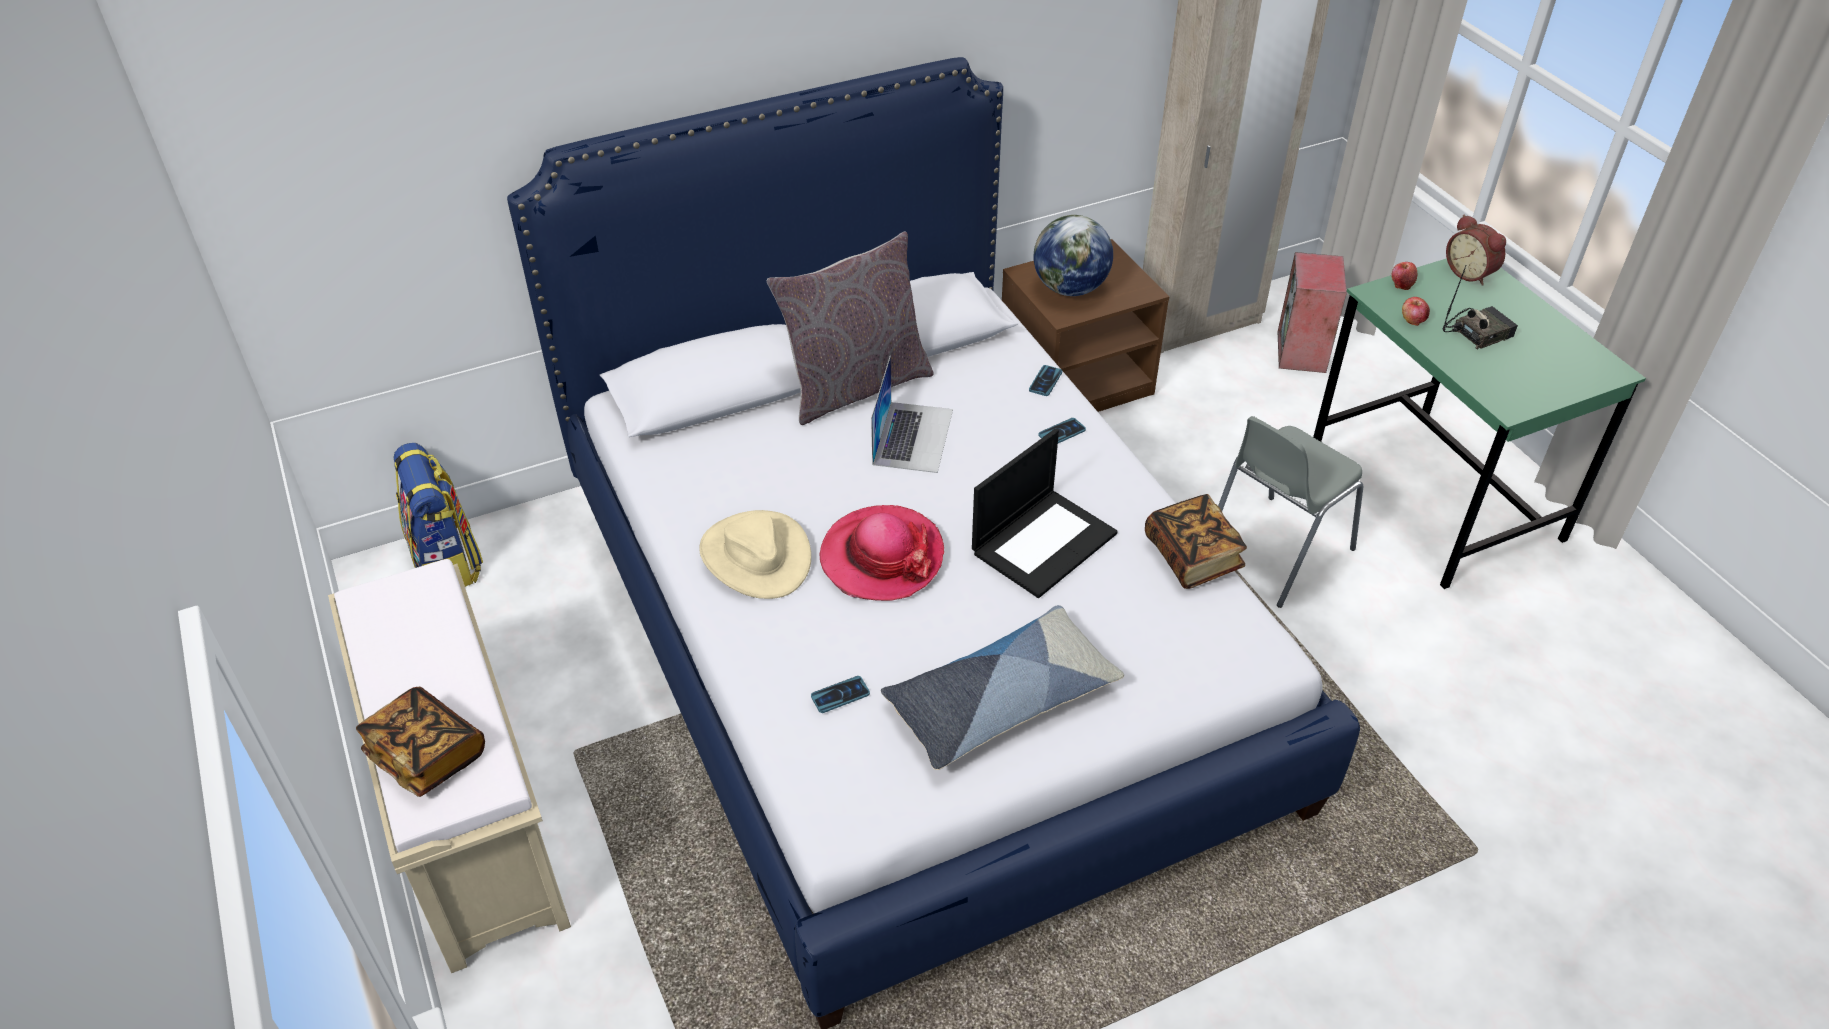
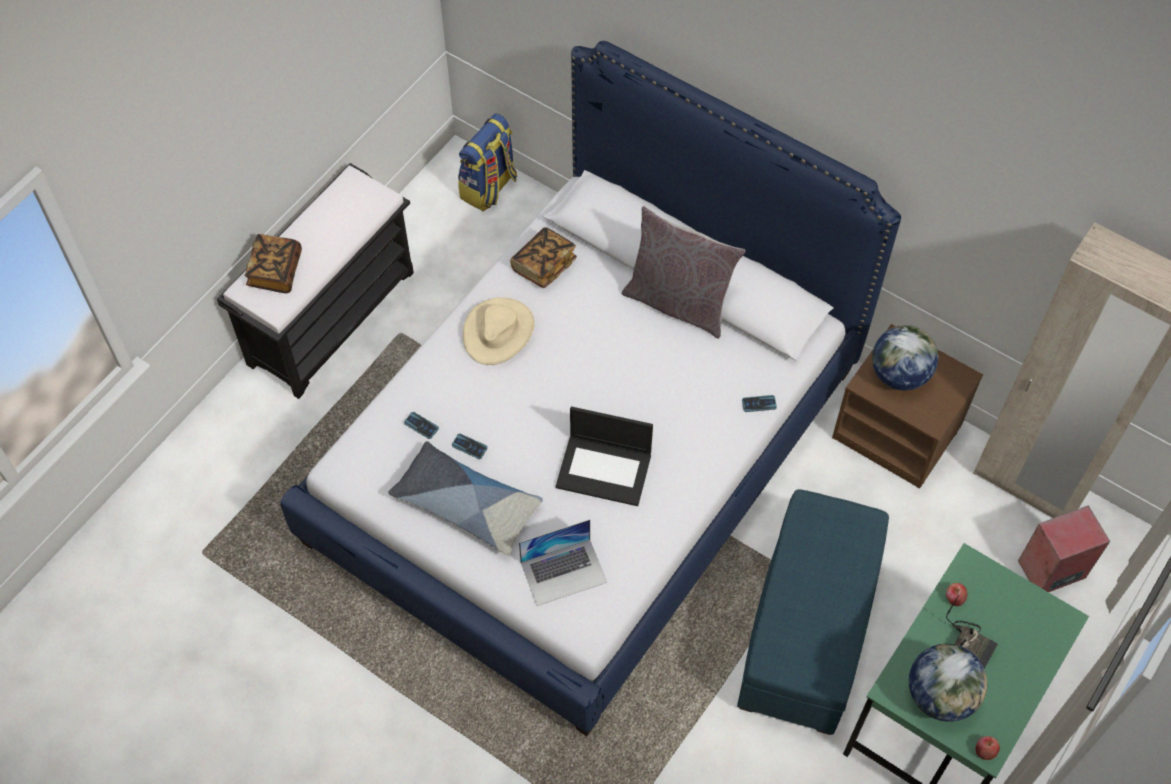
camera: 60 degrees right, 15 degrees up
(472, 821) = (332, 316): beige bench -> black bench
(881, 557) = (536, 393): hat -> none
(913, 436) = (652, 357): laptop -> laptop (563, 572)
(1062, 432) = (713, 436): phone -> phone (469, 446)
(1192, 556) = (645, 556): book -> book (543, 265)
(1274, 552) = (806, 630): grey chair -> blue ottoman
(1401, 284) = (997, 577): apple -> apple (985, 751)
(1470, 273) = (1049, 620): alarm clock -> none
(1529, 375) = (940, 695): none -> globe

